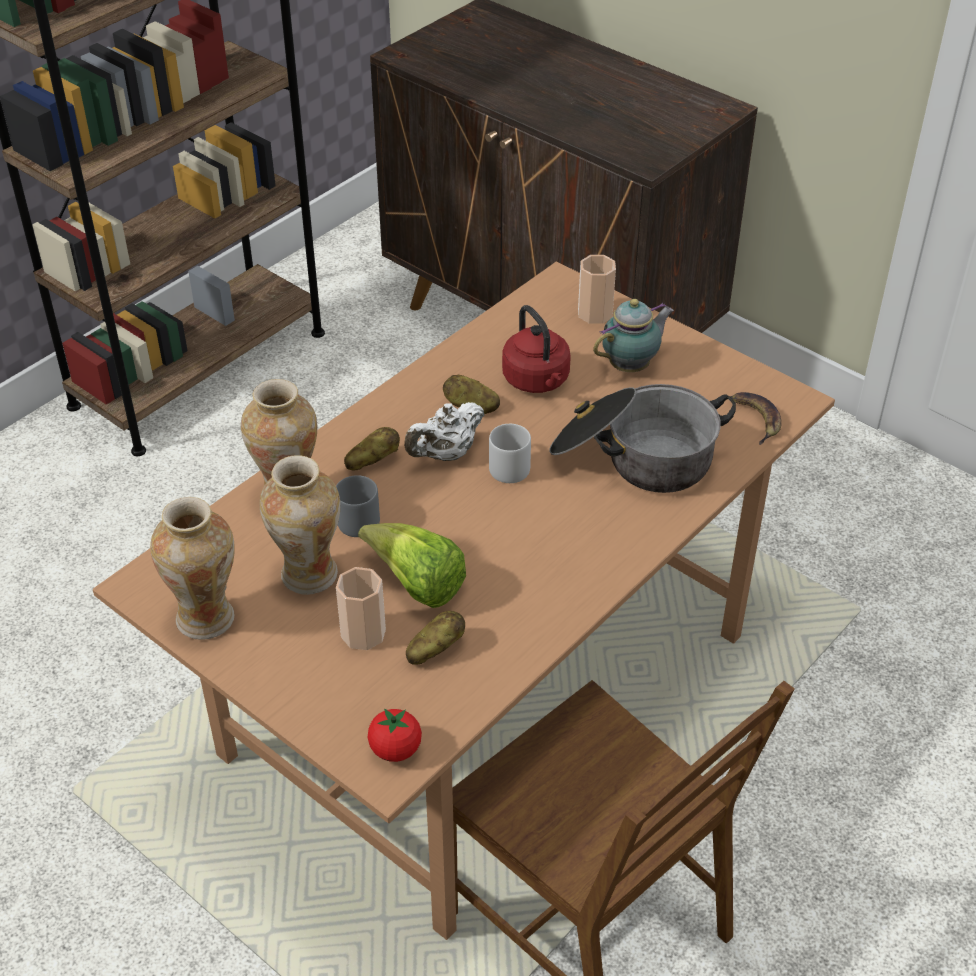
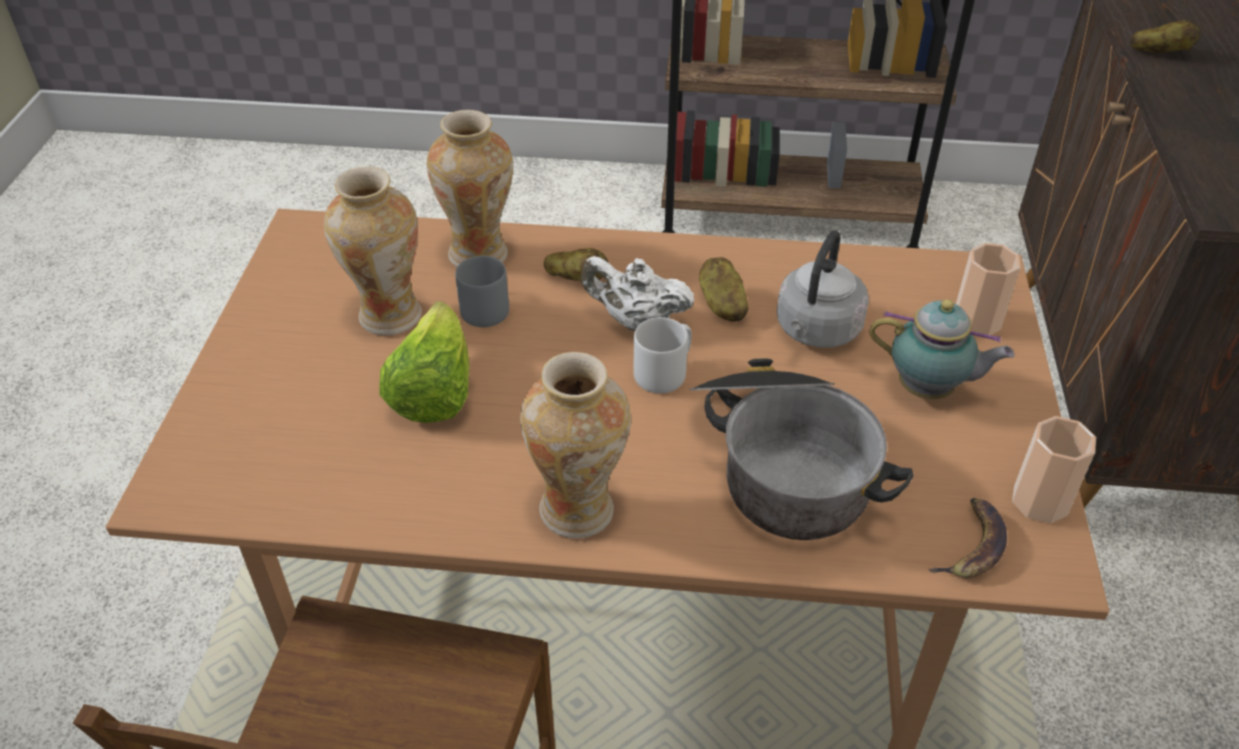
camera: 55 degrees right, 0 degrees up
(207, 617) = (288, 283): vase -> vase (579, 510)
(363, 633) = (339, 388): cup -> cup (1040, 501)
(395, 749) = (197, 487): tomato -> none
(435, 649) = (353, 448): potato -> potato (1159, 53)
(537, 381) = (816, 331): red kettle -> grey kettle

